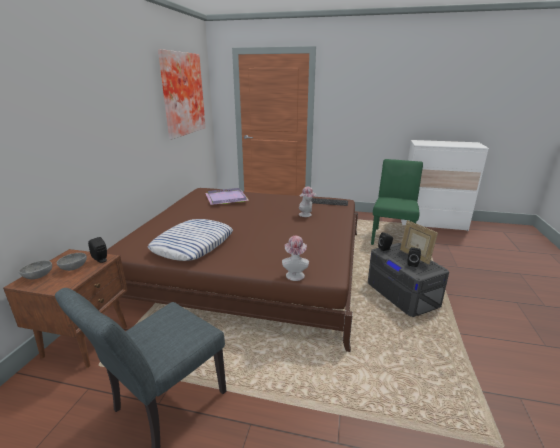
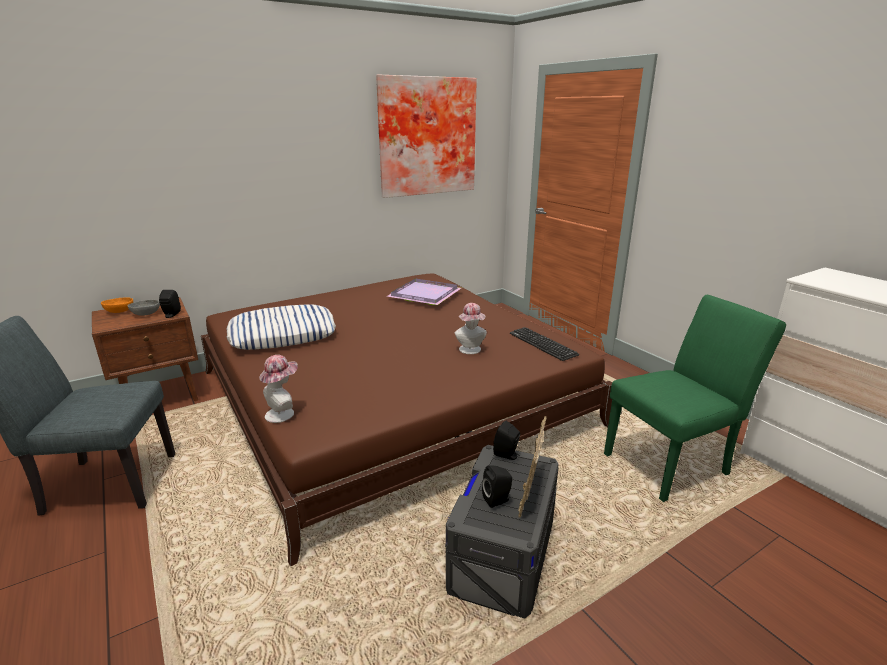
camera: 45 degrees right, 0 degrees up
(38, 276) = (119, 311): grey bowl -> orange bowl

